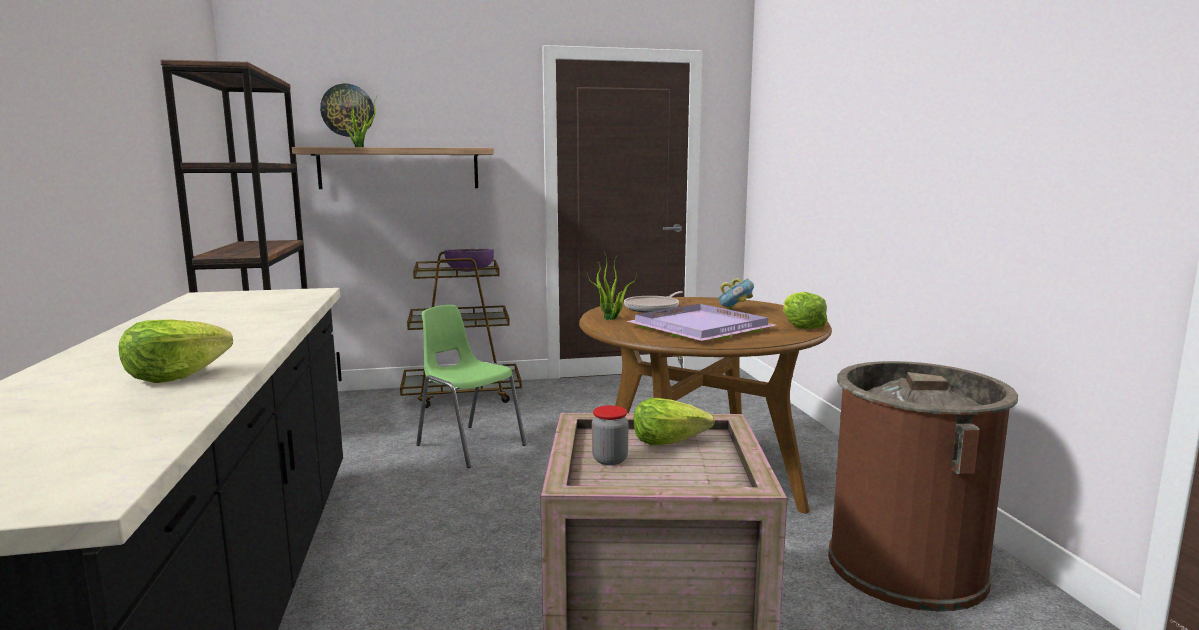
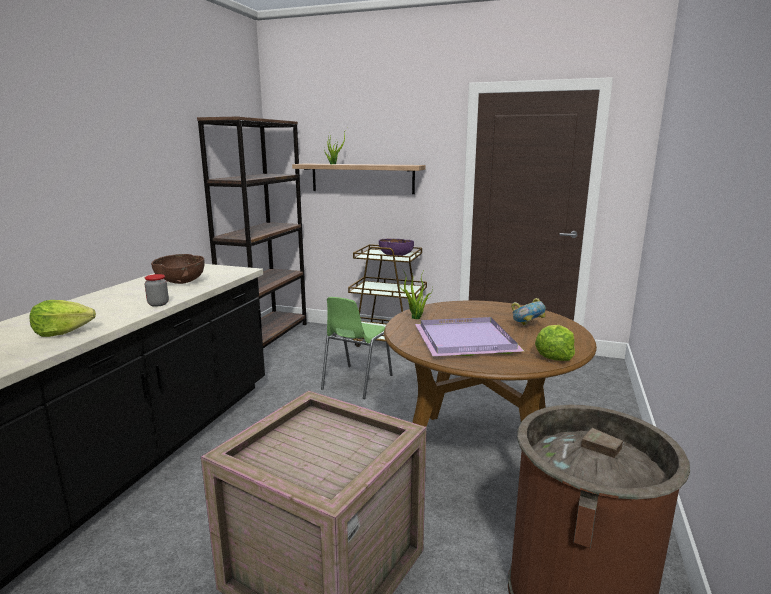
camera: 30 degrees right, 5 degrees up
(240, 310) = (181, 281): none -> brown bowl
(347, 110) = (332, 137): wall clock -> none
(470, 445) = (356, 382): green chair -> green chair turned 135 degrees counterclockwise
(610, 460) = (290, 439): jar -> jar (158, 304)
(653, 308) = (466, 312): frying pan -> none
(668, 441) = (348, 435): lettuce -> none

